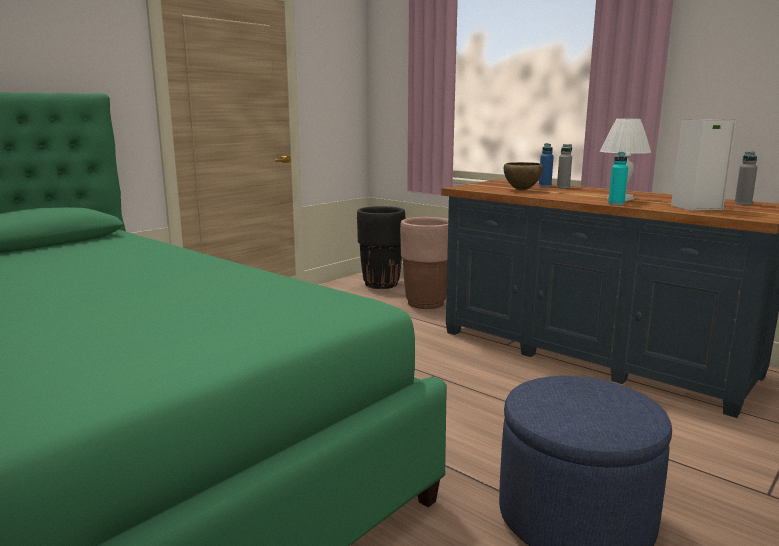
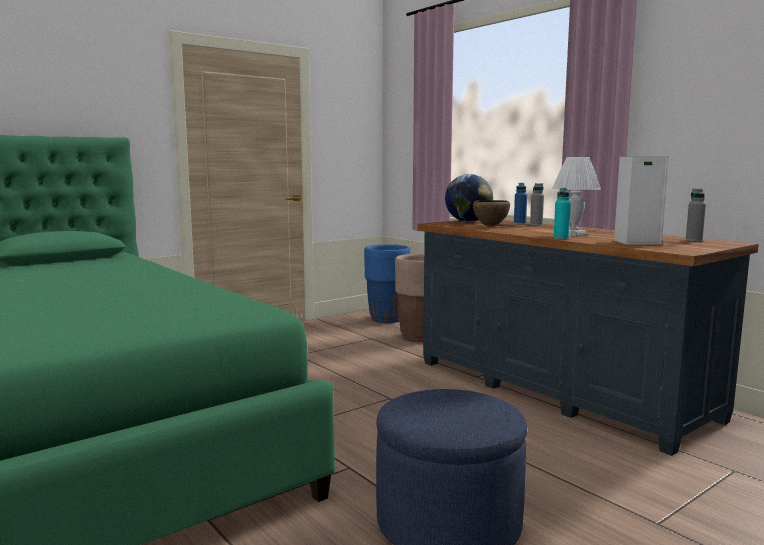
camera: 10 degrees right, 5 degrees down
(381, 284) = (387, 319): black planter -> blue planter
(489, 184) = (468, 221): none -> globe

